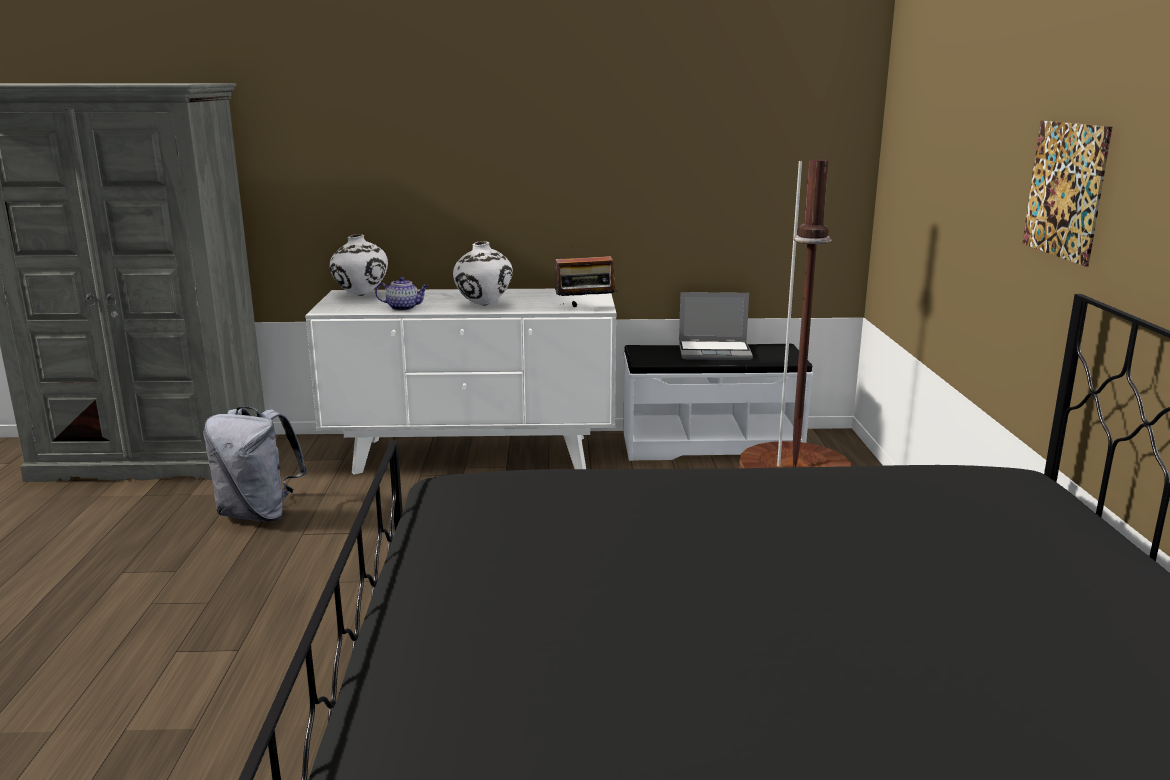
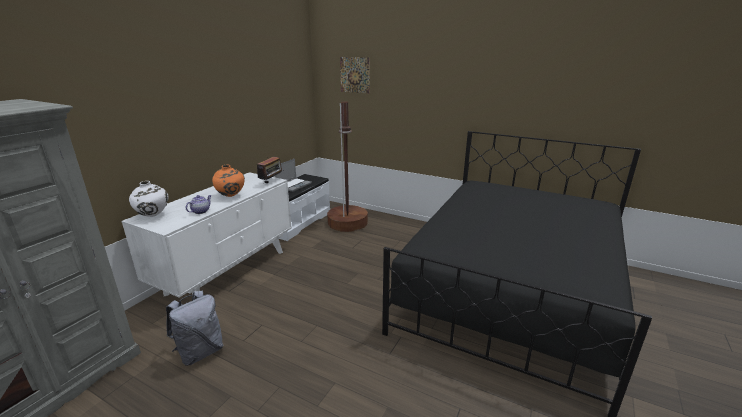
camera: 60 degrees left, 5 degrees up
(484, 305) = (231, 196): white vase -> orange vase
(1065, 190) = (447, 103): picture -> picture (354, 75)

